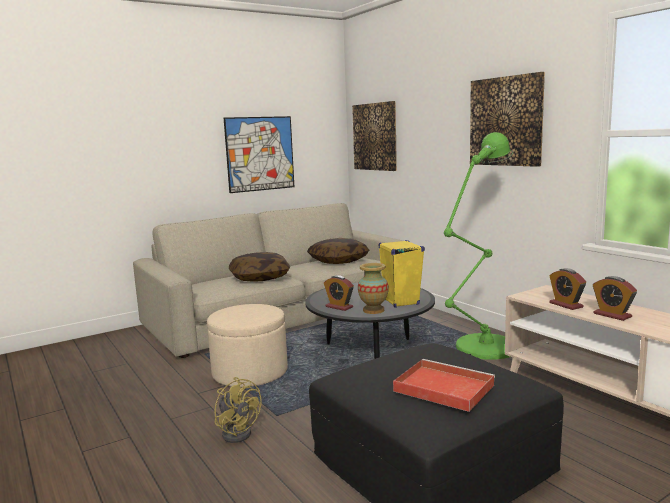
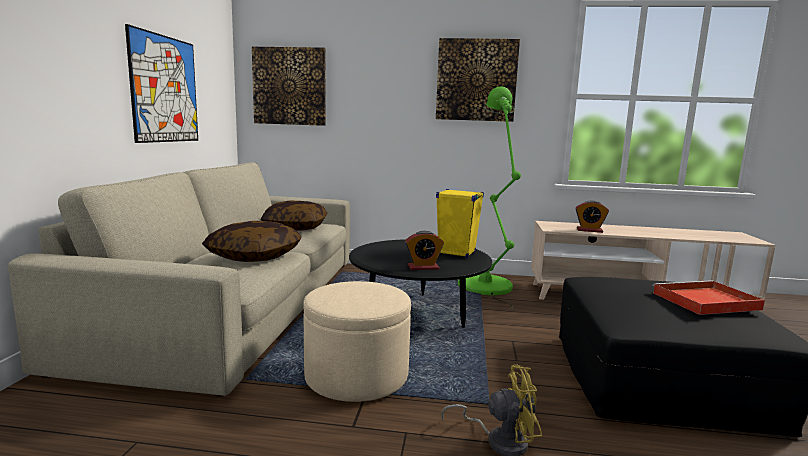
camera: 50 degrees left, 0 degrees up
(373, 310) = (459, 263): vase -> none
(612, 315) = (626, 232): alarm clock -> none

